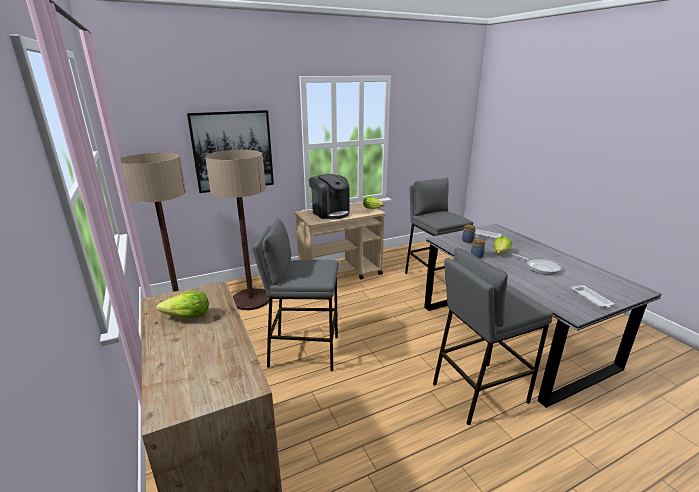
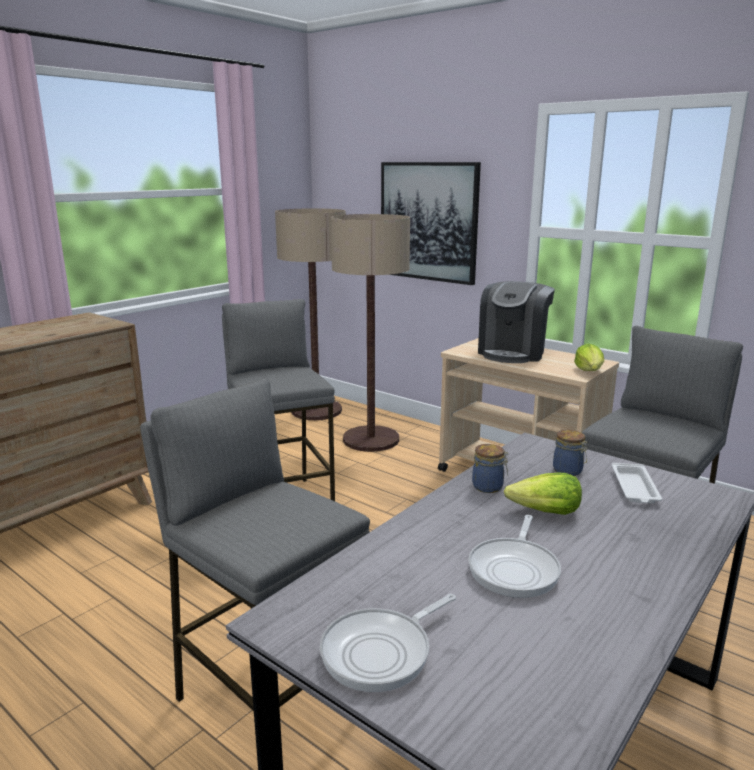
camera: 65 degrees right, 5 degrees down
(187, 317) = (51, 327): lettuce -> none
(591, 299) = (381, 652): white tray -> frying pan

